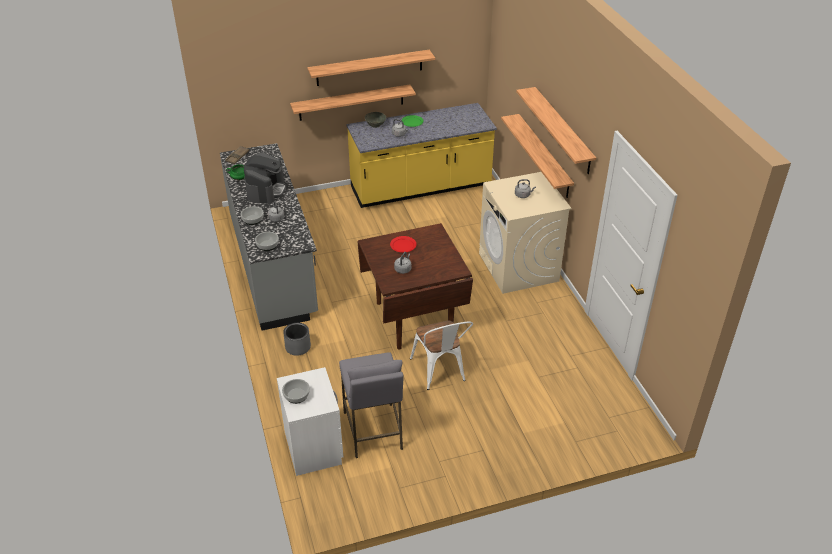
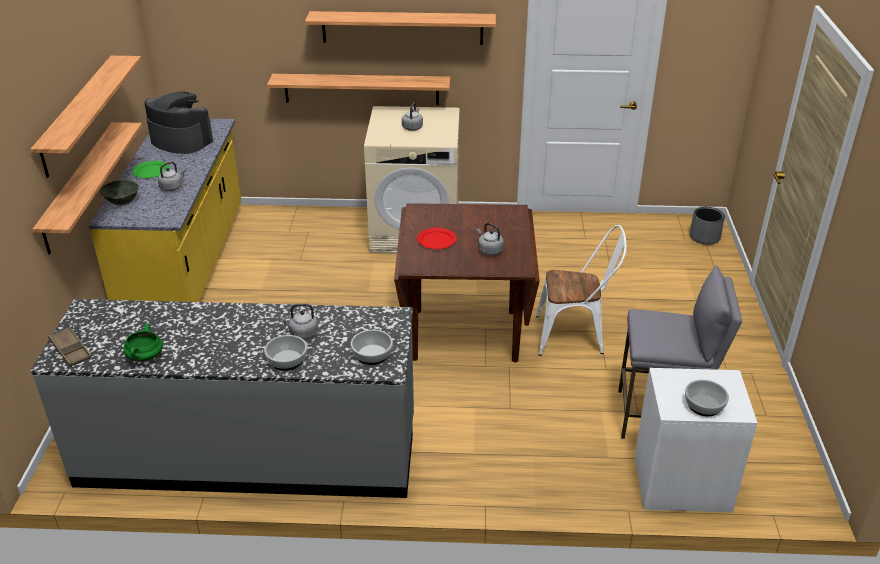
camera: 70 degrees left, 5 degrees down
(266, 190) = (210, 332): coffee machine -> coffee machine (181, 140)
(298, 347) = (467, 461): grey planter -> grey planter (704, 237)

